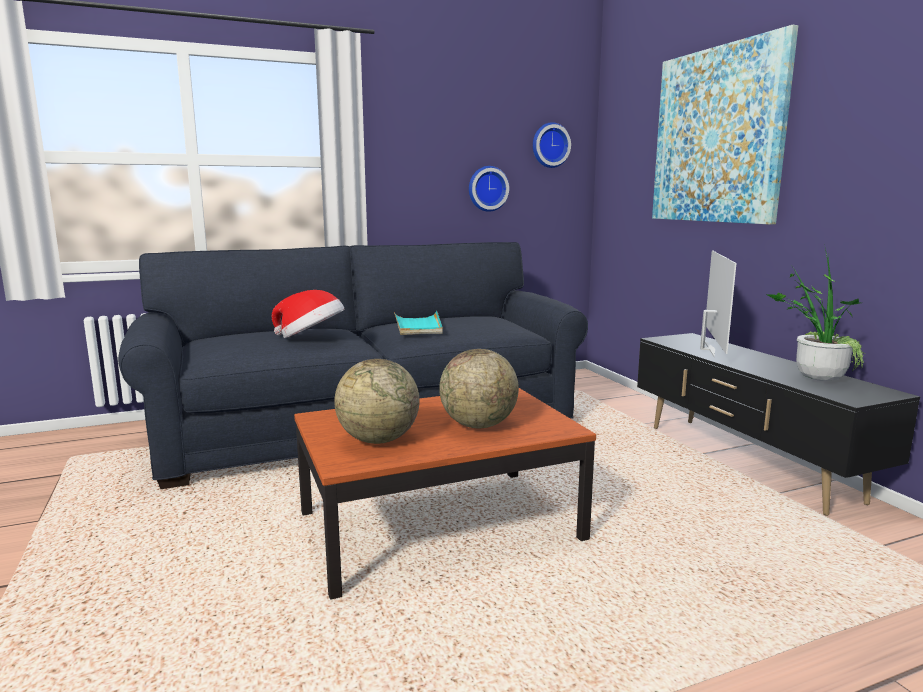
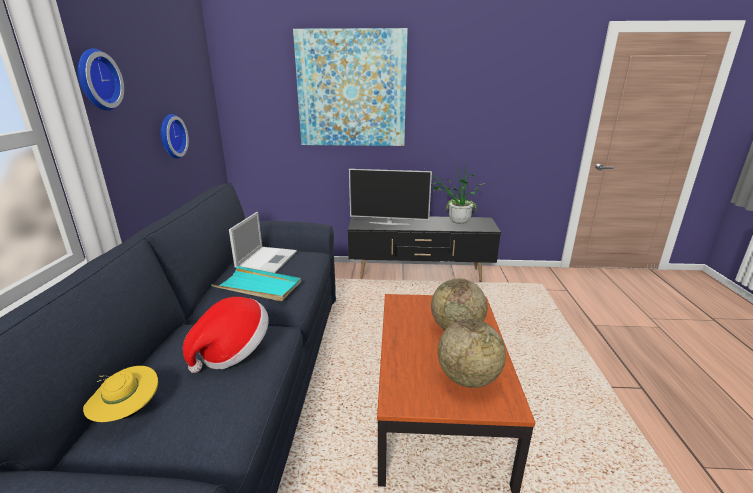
camera: 65 degrees left, 10 degrees up
(231, 334) = (128, 412): none -> yellow hat
(475, 319) = (267, 260): none -> laptop
(549, 145) = (194, 88): wall clock -> wall clock (96, 80)
(707, 349) = (389, 223): television -> television turned 150 degrees clockwise

